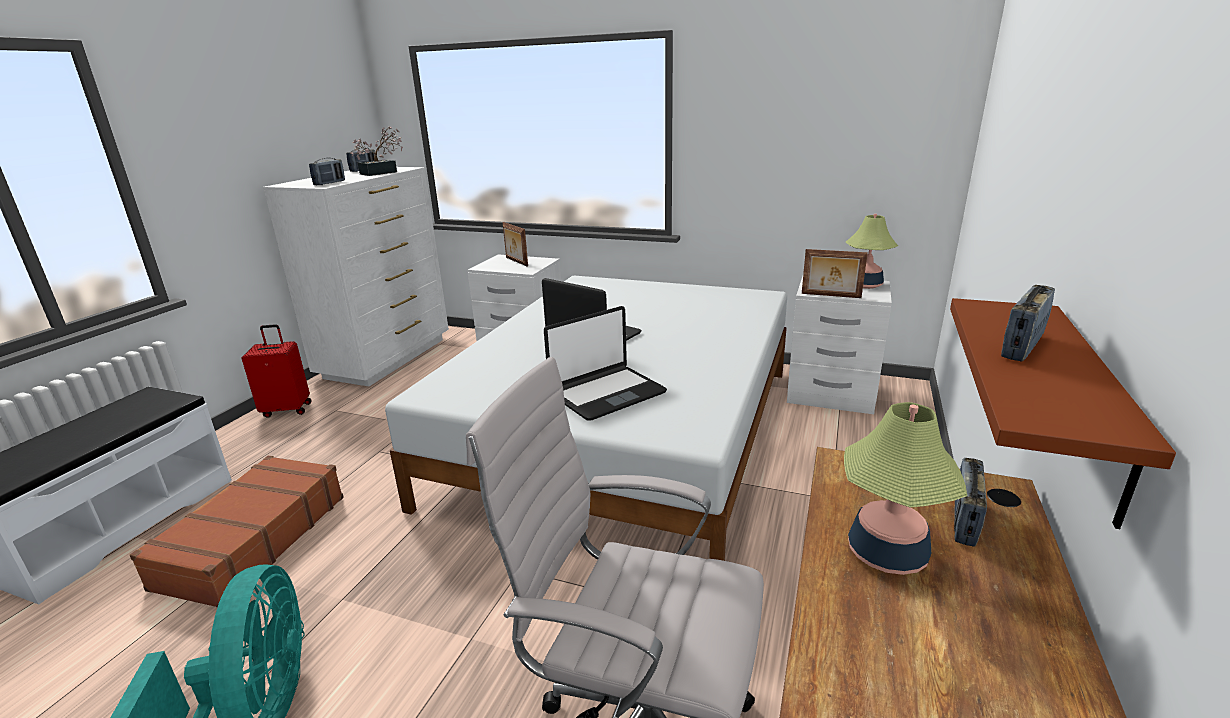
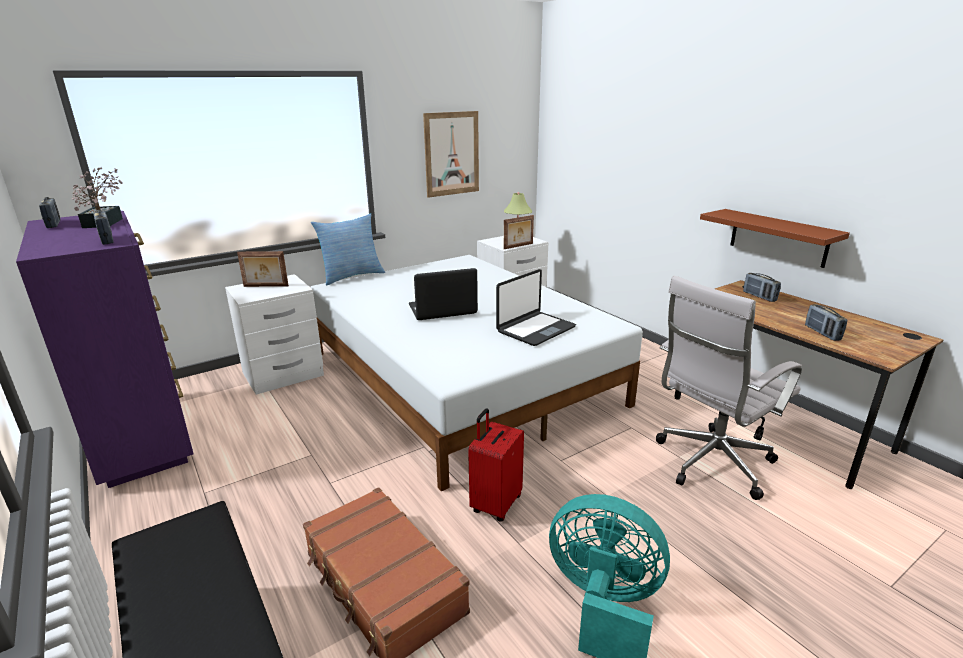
camera: 55 degrees left, 0 degrees up
(287, 409) = (141, 525): red suitcase -> red suitcase (495, 504)
(387, 358) = (143, 437): white dresser -> purple dresser
(606, 393) = (535, 329): laptop -> laptop turned 45 degrees clockwise
(619, 277) = (351, 276): none -> pillow
(794, 145) = (452, 154): none -> picture
(886, 553) = (771, 313): table lamp -> none
(1021, 347) = (762, 221): radio -> radio (822, 333)

